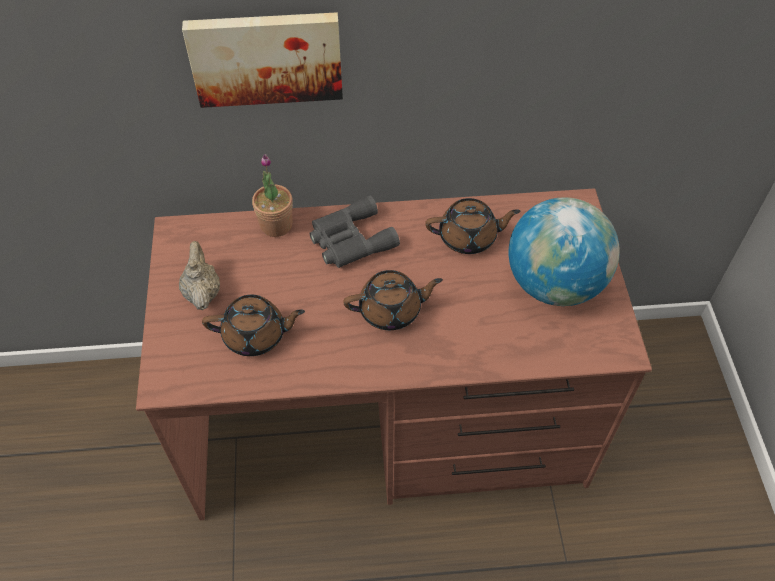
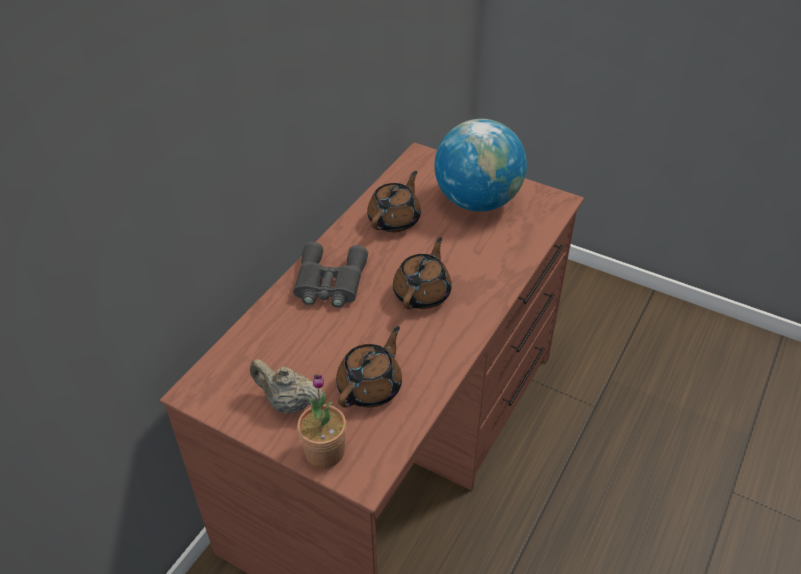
camera: 55 degrees left, 10 degrees down
(266, 57) = (214, 145): picture -> none
(276, 225) = (264, 319): potted plant -> potted plant (324, 452)

